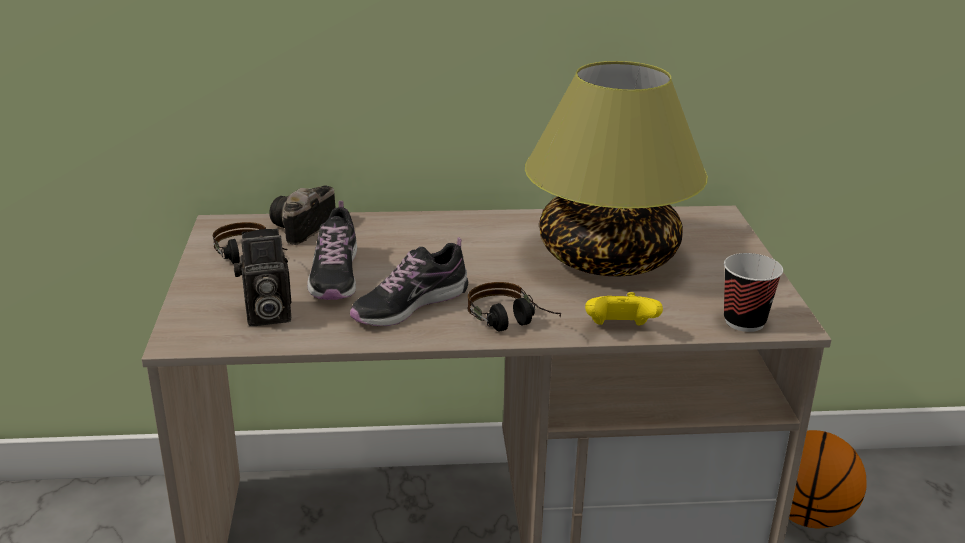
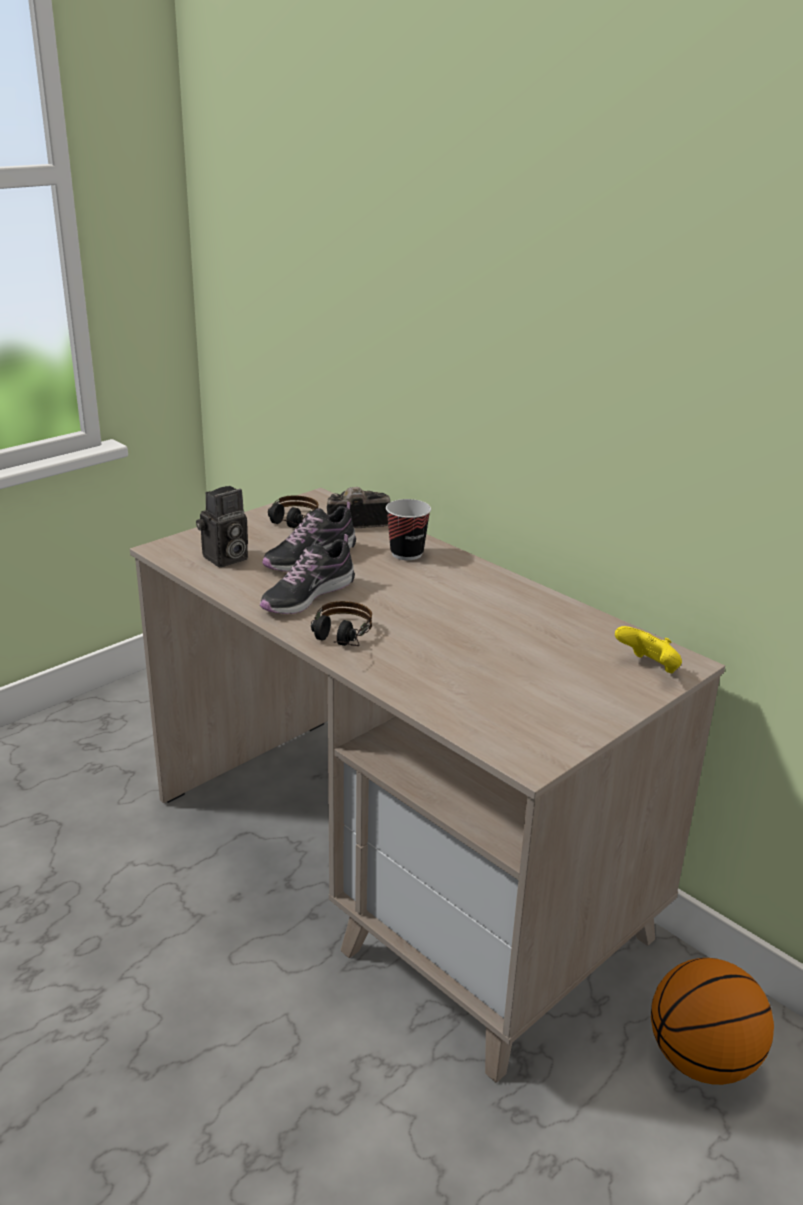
camera: 50 degrees right, 0 degrees up
(265, 316) = (224, 559): camera -> camera turned 75 degrees counterclockwise
(409, 306) = (307, 596): shoe -> shoe turned 60 degrees counterclockwise
(607, 258) = (505, 640): table lamp -> none
(619, 330) = (393, 685): yellow game controller -> yellow game controller (648, 668)
(744, 321) = (495, 737): cup -> cup (406, 553)

